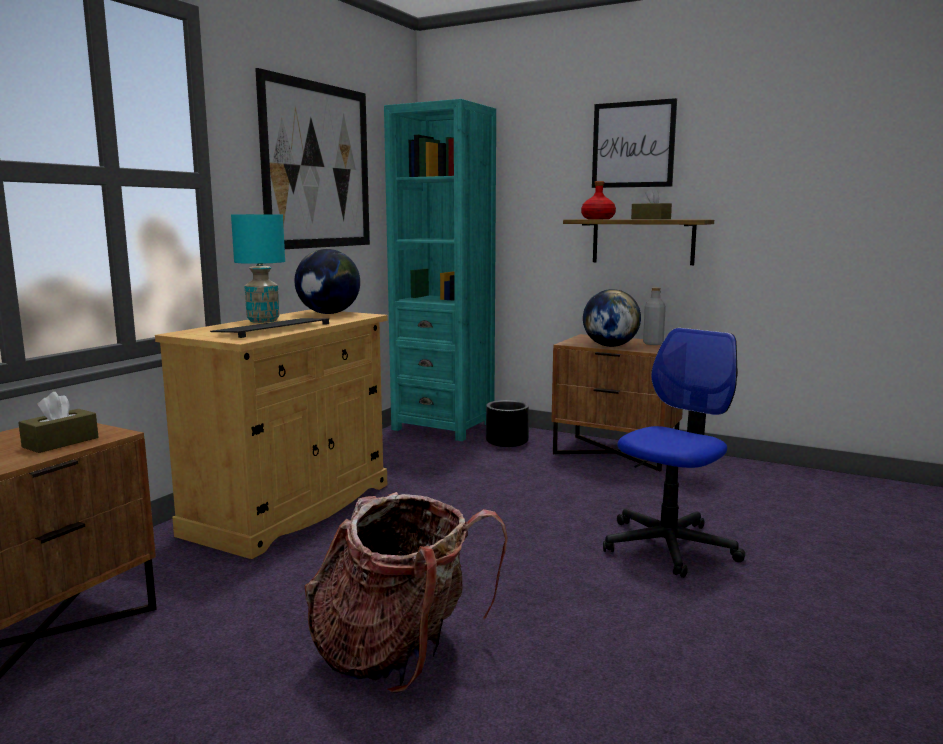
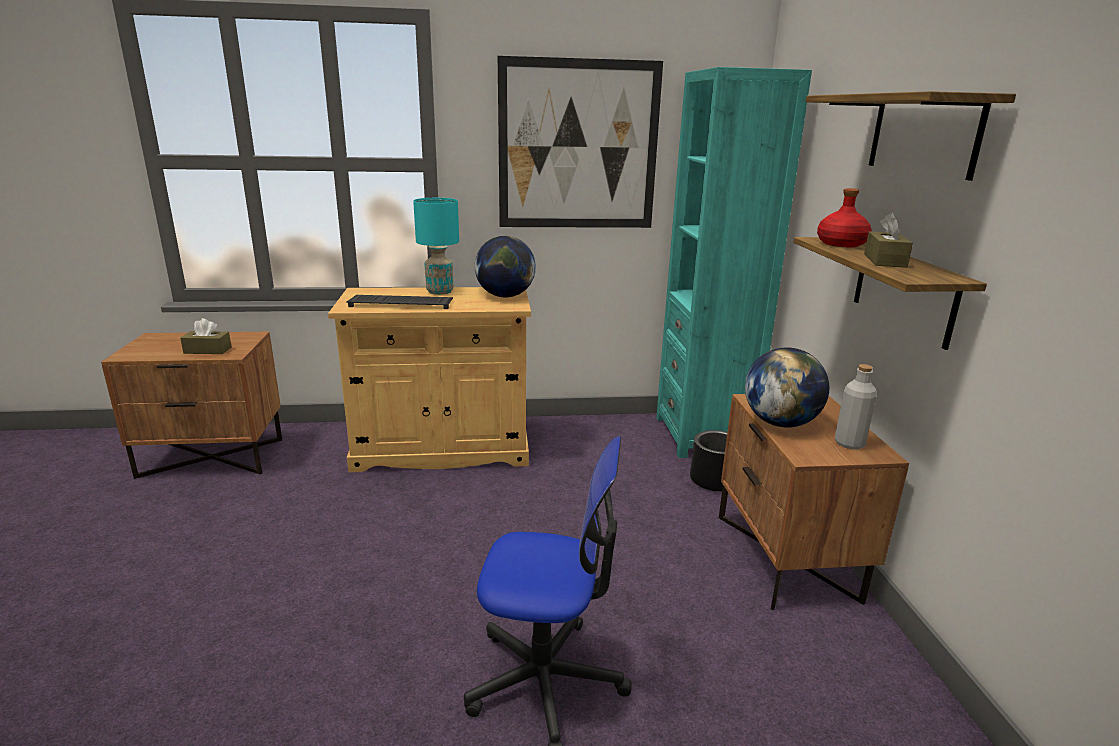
camera: 55 degrees right, 10 degrees up
(398, 655) = (235, 590): backpack -> none
(633, 144) = (923, 134): picture -> shelf

